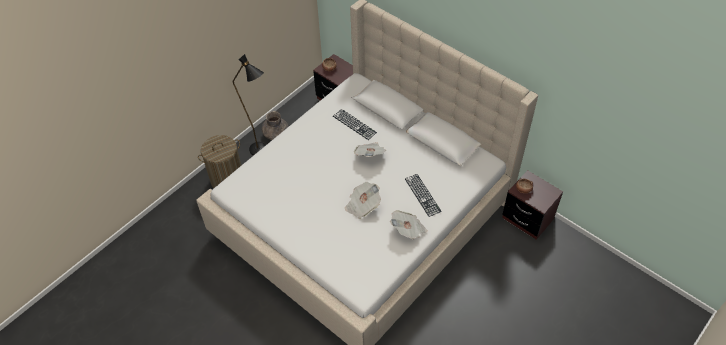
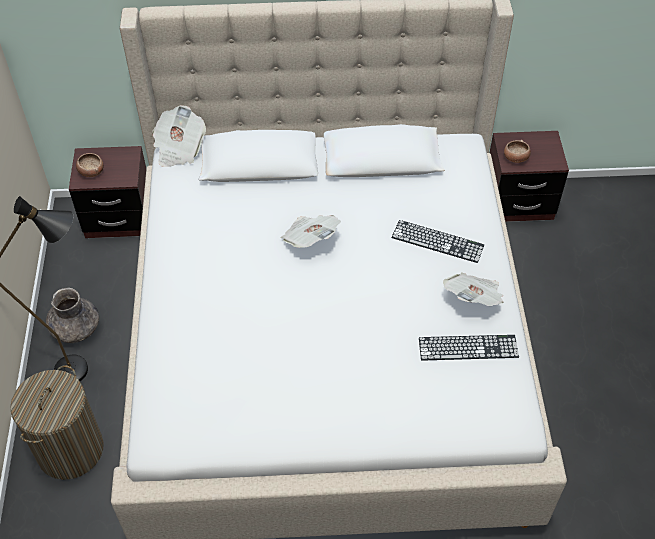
camera: 45 degrees left, 0 degrees up
(354, 124) = (240, 214): keyboard -> keyboard (468, 347)
(362, 205) = (380, 313): newspaper -> newspaper (179, 148)

